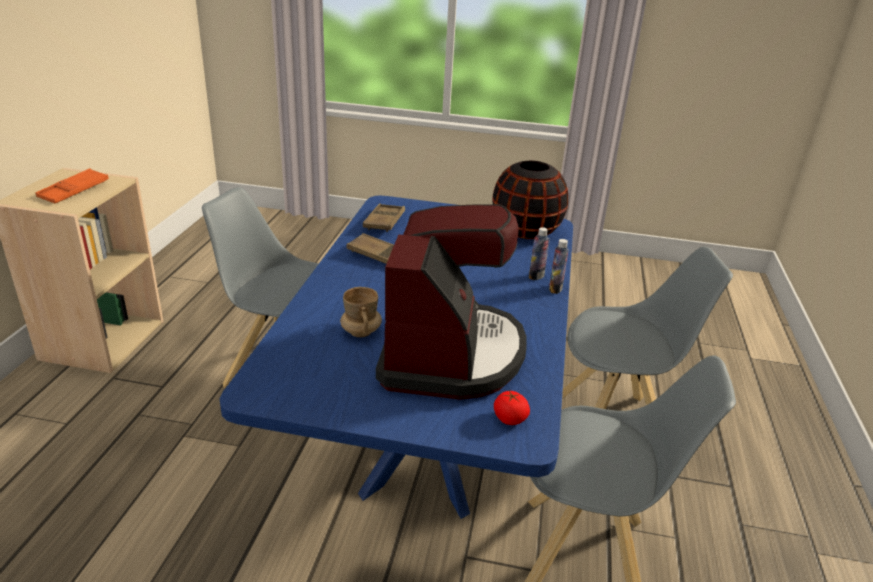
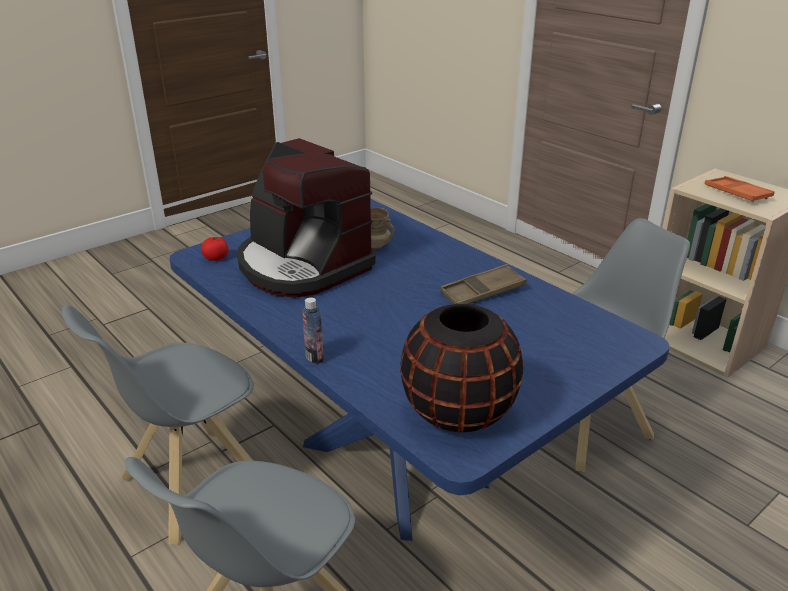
camera: 130 degrees right, 0 degrees up
(384, 221) = (573, 321): brown tray -> none
(536, 276) = (350, 359): bottle -> none

